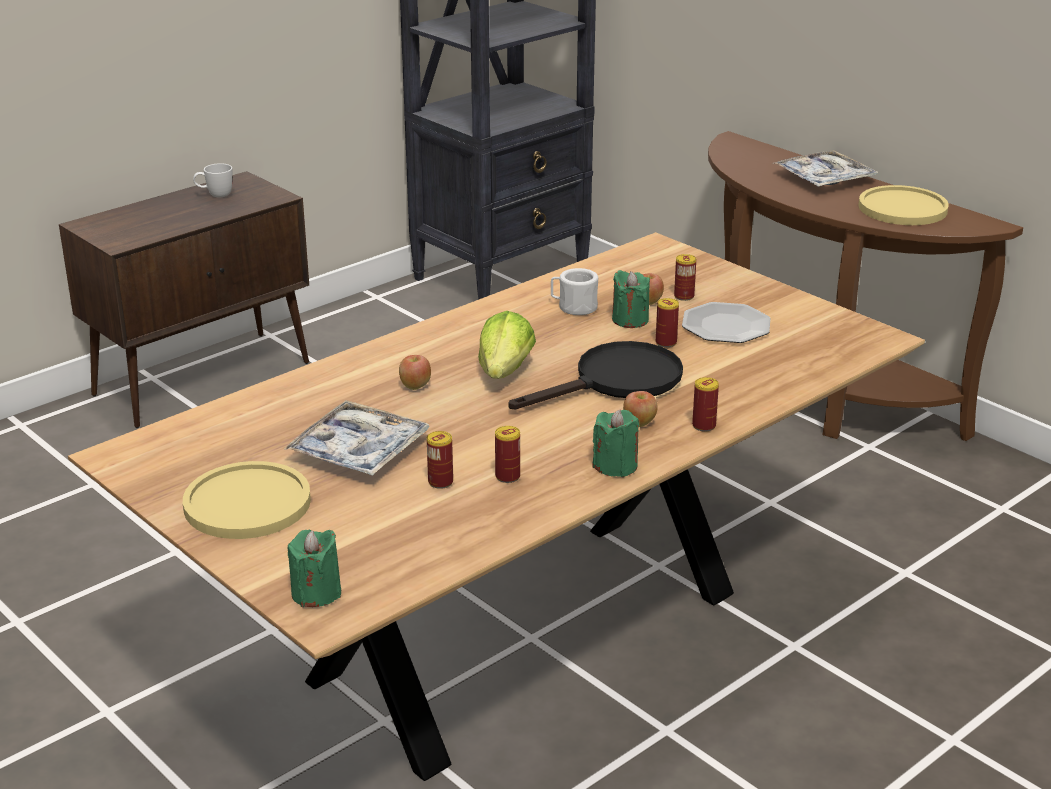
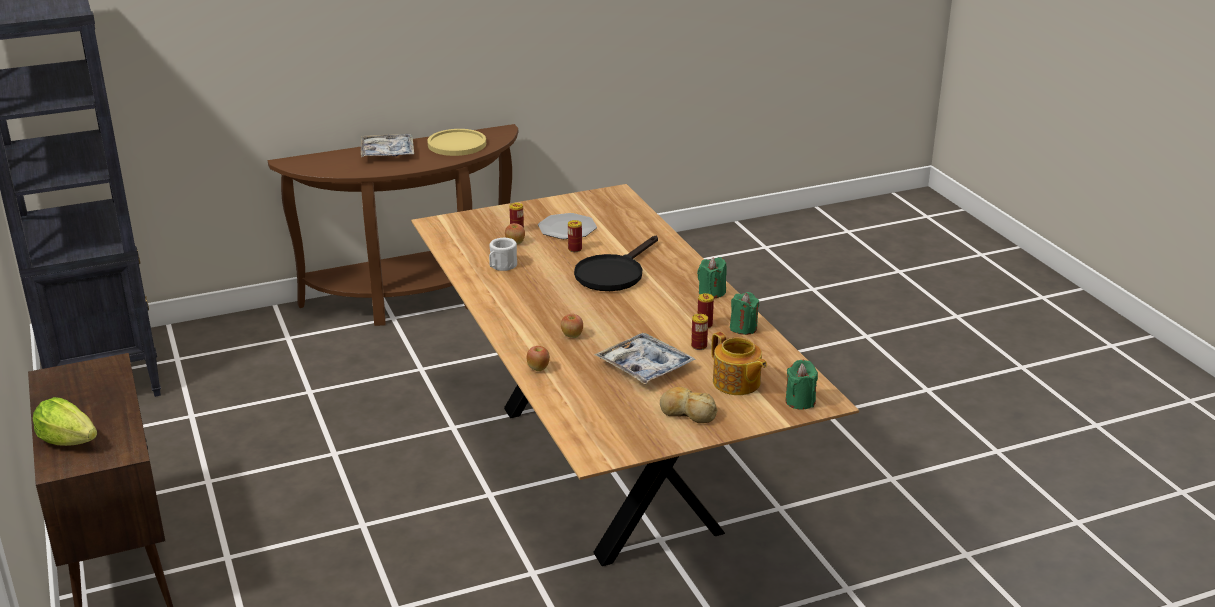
camera: 70 degrees left, 0 degrees up
(215, 195) = (70, 393): white mug -> none
(247, 503) = (687, 412): yellow plate -> bread
(346, 529) = (736, 383): none -> teapot
(505, 372) = (574, 303): lettuce -> lettuce (68, 440)
(616, 382) = (613, 273): black frying pan -> black frying pan turned 135 degrees counterclockwise
(630, 320) = (535, 253): green candle -> green candle (743, 328)
(639, 423) = (668, 277): apple -> apple (538, 368)
(704, 426) = (682, 260): can -> none

